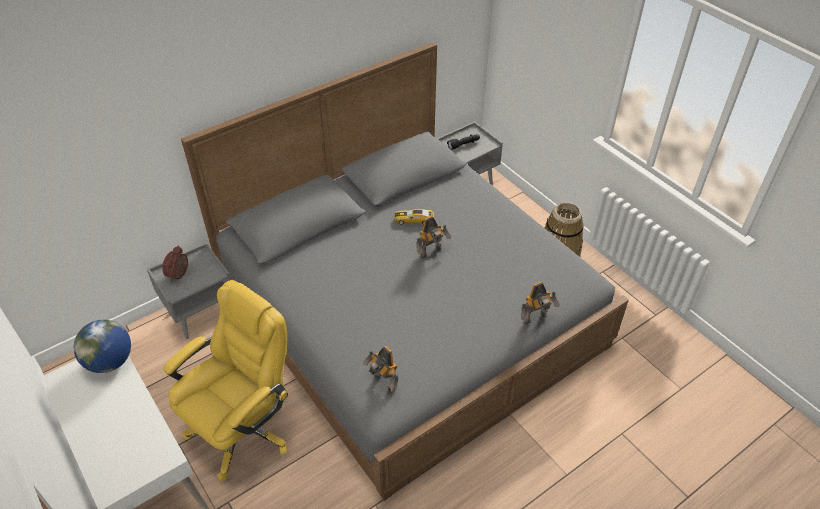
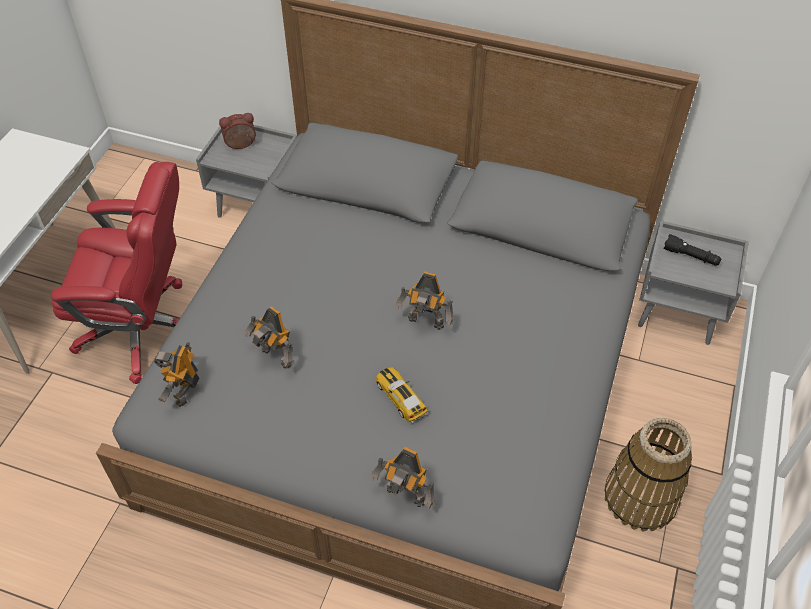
camera: 55 degrees right, 5 degrees up
(110, 361) = (58, 159): globe -> none
(243, 427) = (144, 329): yellow office chair -> red office chair
(398, 328) = (275, 358): none -> toy robot
(413, 219) = (467, 275): toy car -> toy car (400, 397)

